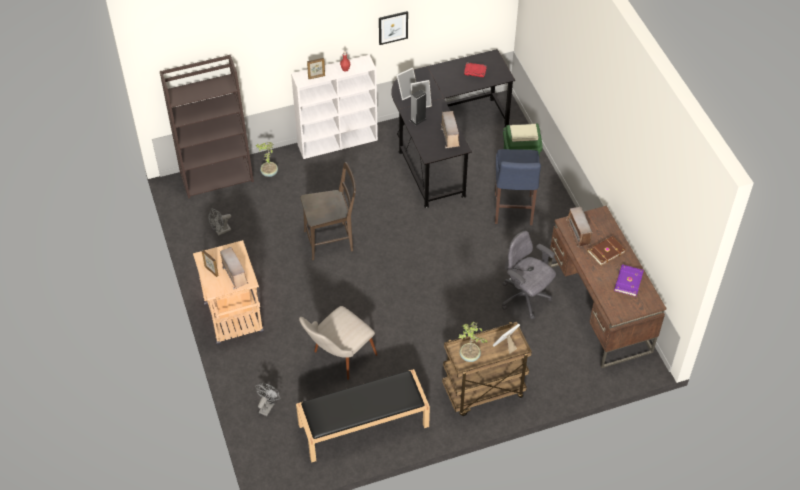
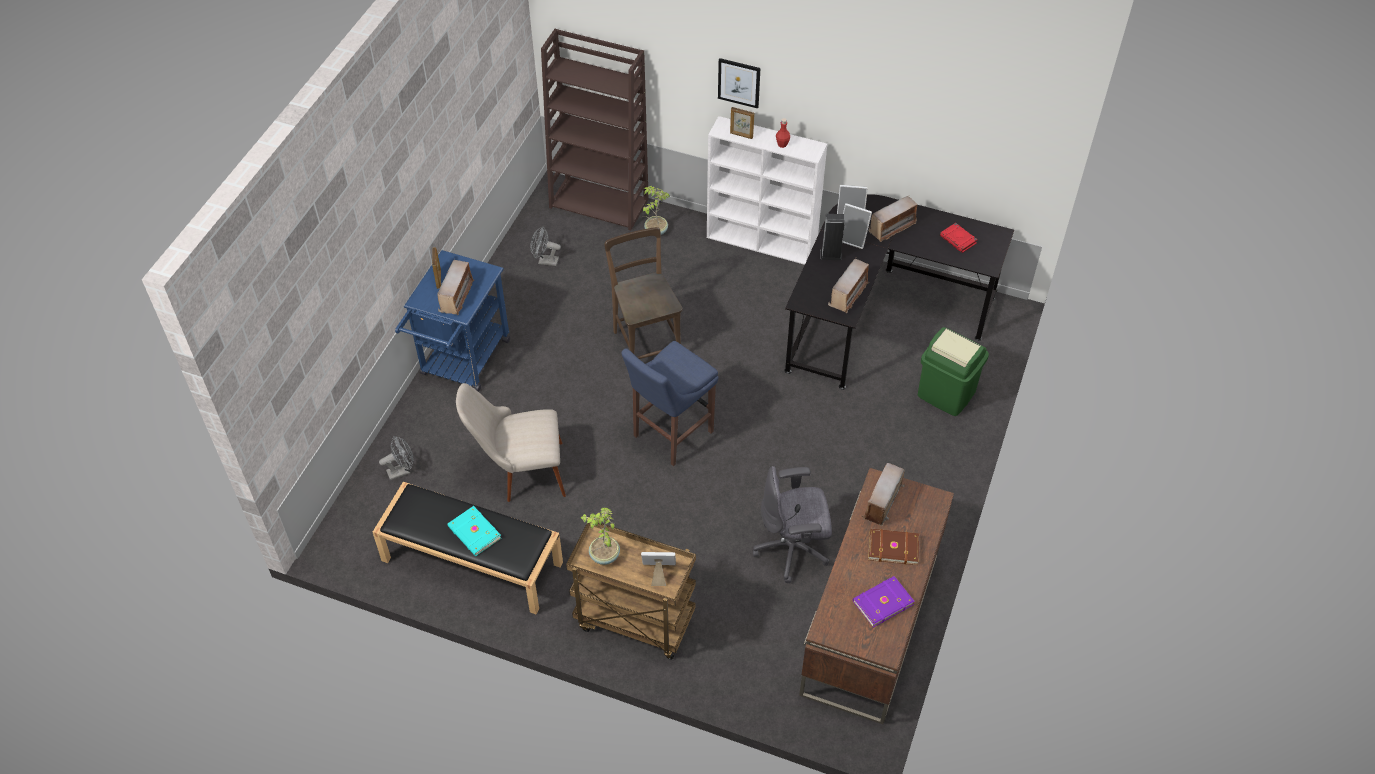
camera: 40 degrees right, 0 degrees up
(235, 322) = (462, 363): beige cart -> blue cart
(331, 240) = (645, 342): brown chair -> brown chair turned 135 degrees counterclockwise
(370, 401) = (474, 533): none -> turquoise book
(393, 27) = (868, 122): picture -> picture (739, 82)
(434, 85) = (892, 227): none -> radio
(513, 211) = (883, 441): blue stool -> blue stool (670, 435)
(525, 298) = (792, 549): grey office chair -> grey office chair turned 90 degrees counterclockwise

